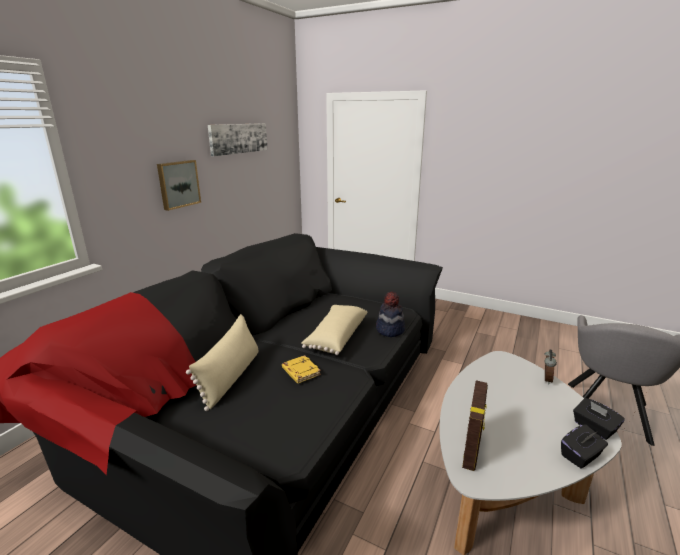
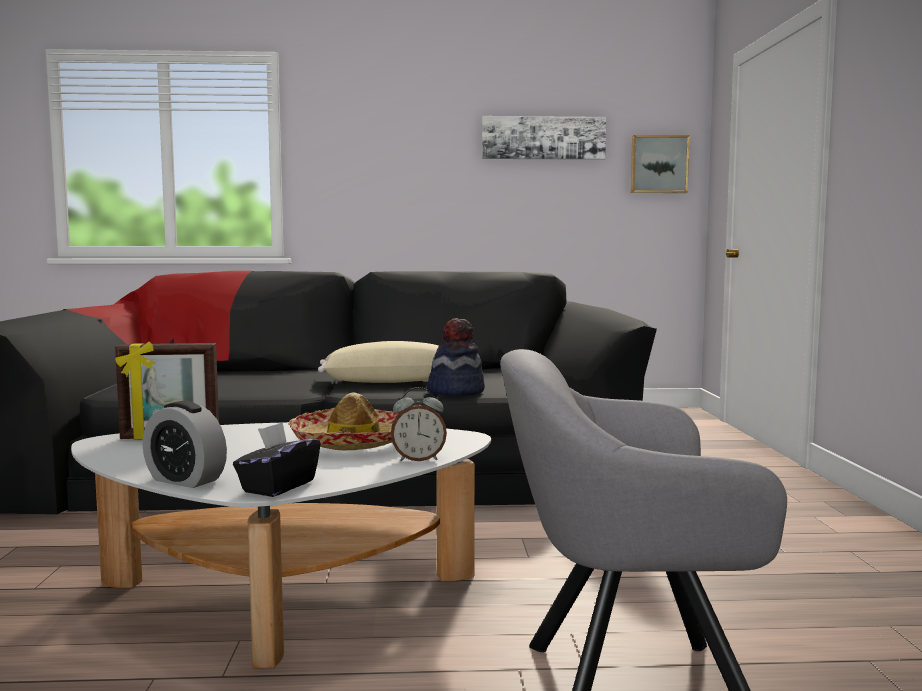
camera: 60 degrees right, 15 degrees down
(178, 184) = (418, 189): picture -> picture (658, 164)
(231, 377) = (250, 372): beige pillow -> none
(300, 372) = (282, 380): yellow book -> none
(504, 387) = (353, 442): none -> hat
(581, 456) = (185, 480): black tissue box -> alarm clock

